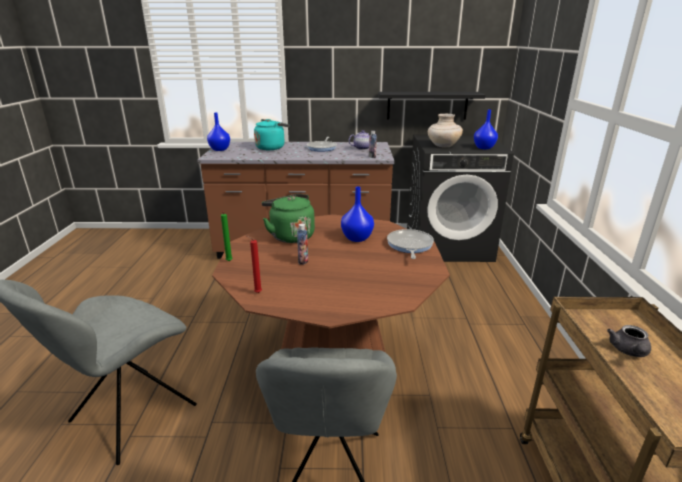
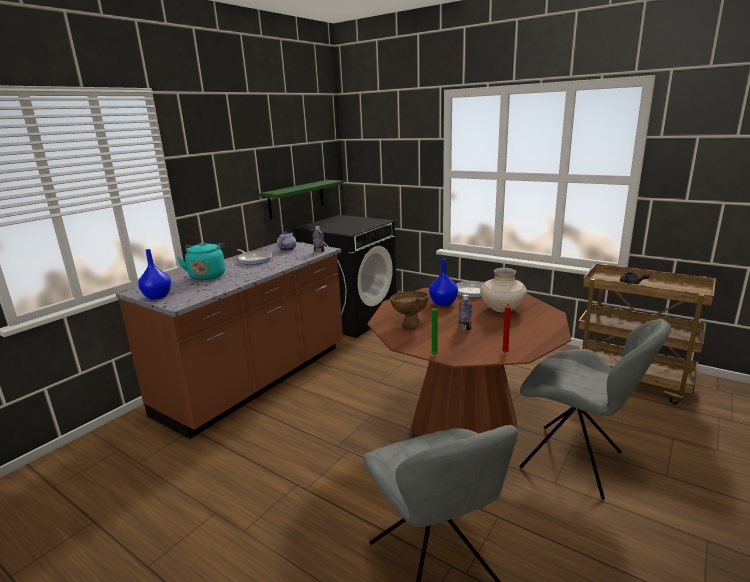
camera: 55 degrees left, 5 degrees down
(290, 236) = (409, 323): green kettle -> brown bowl
(427, 105) = (296, 199): black shelf -> green shelf
(443, 146) = (344, 229): beige vase -> beige vase (502, 309)
(483, 148) = (370, 222): blue vase -> none

